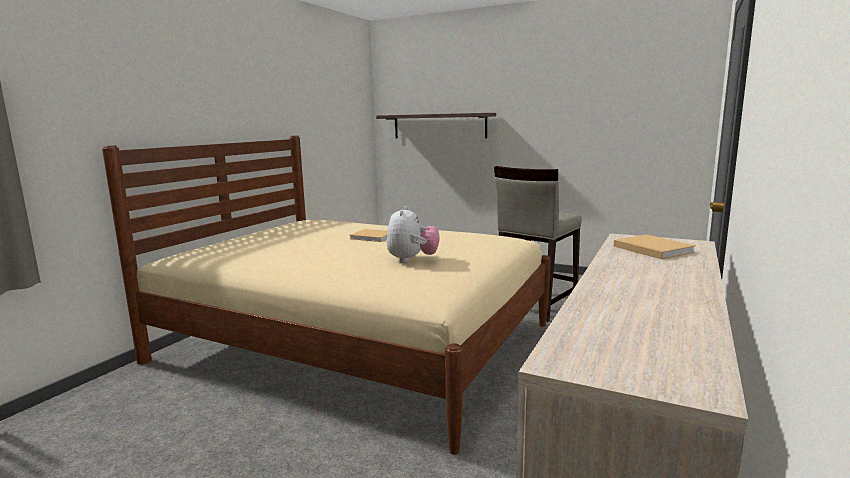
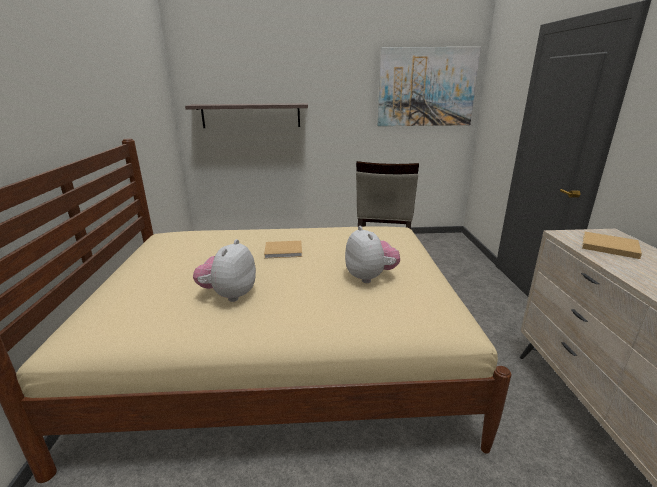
camera: 30 degrees left, 10 degrees up
(288, 252) = (229, 295): none -> plush toy
(638, 91) = (426, 87): none -> picture

